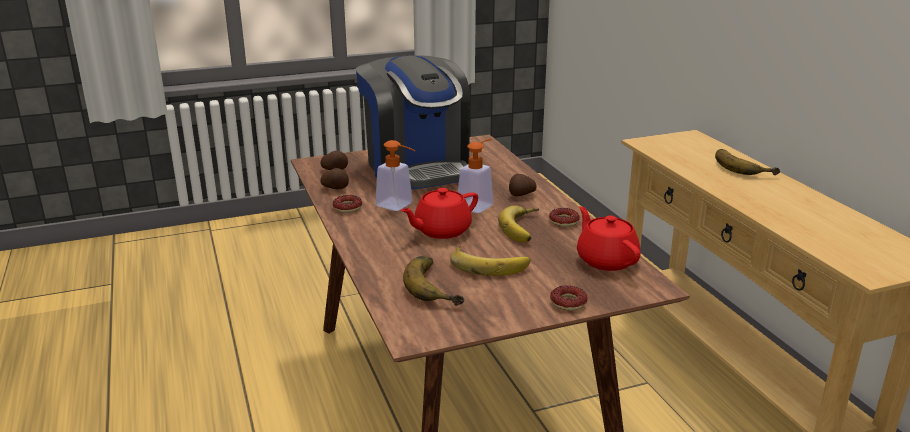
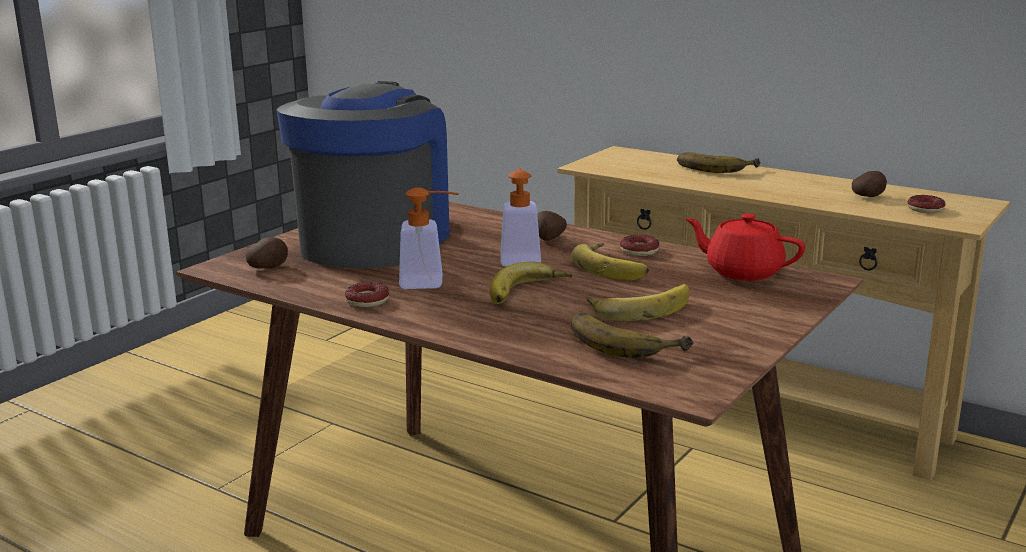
camera: 35 degrees left, 5 degrees down
(335, 188) = (309, 285): potato -> potato (868, 196)
(417, 167) = (374, 241): coffee machine -> coffee machine turned 105 degrees counterclockwise
(441, 230) = (528, 292): red teapot -> banana
(568, 302) = (778, 316): donut -> donut (925, 209)

